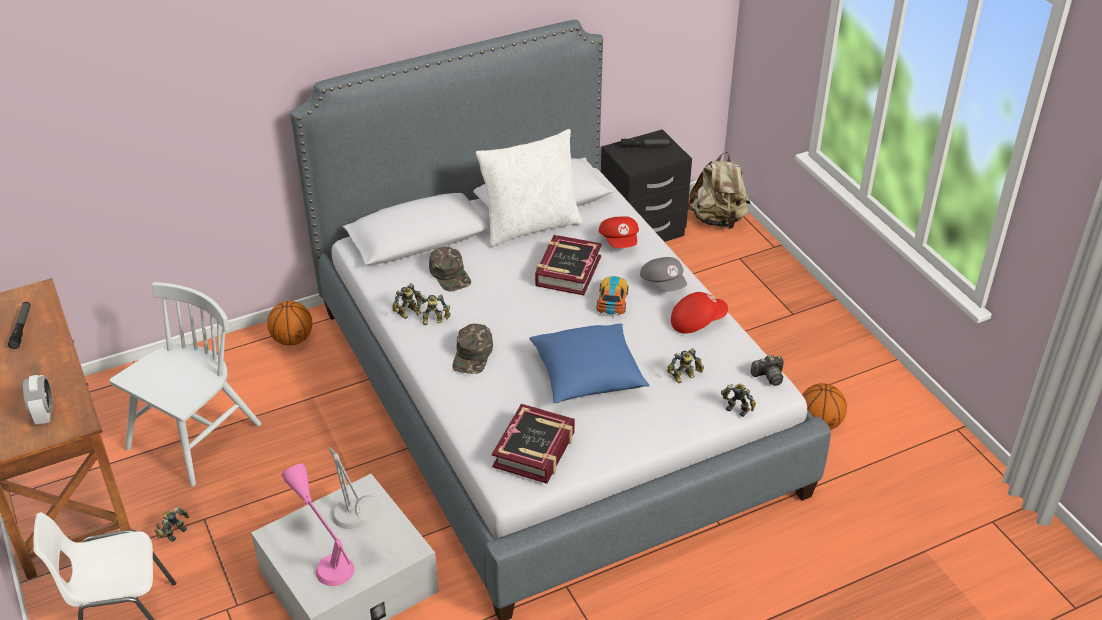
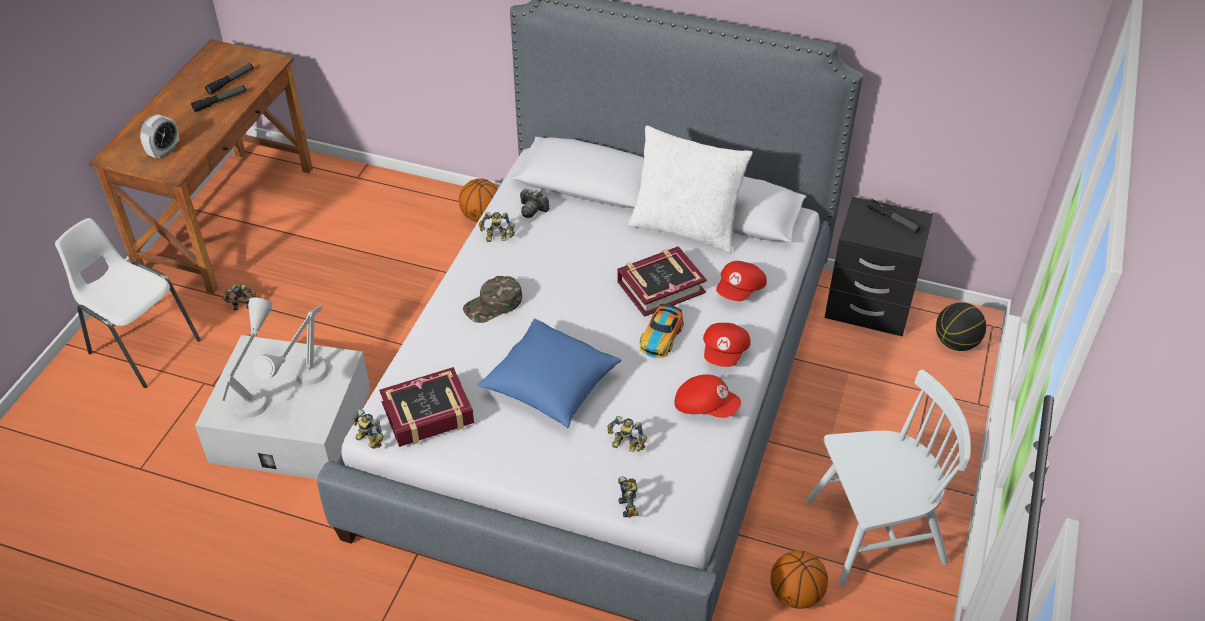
camera: 45 degrees right, 5 degrees up
(36, 348) = (220, 101): none -> flashlight
(194, 437) = (334, 246): white chair -> white chair (874, 532)
(326, 557) = (258, 389): pink table lamp -> grey table lamp
(433, 321) = (503, 257): toy robot -> toy robot (368, 441)
(450, 274) = (567, 228): green cap -> none
(612, 300) = (661, 337): toy car -> toy car turned 150 degrees clockwise
(664, 283) = (725, 353): grey cap -> red cap
(718, 220) = (956, 343): beige backpack -> basketball
(768, 376) = (697, 500): camera -> camera (532, 209)

